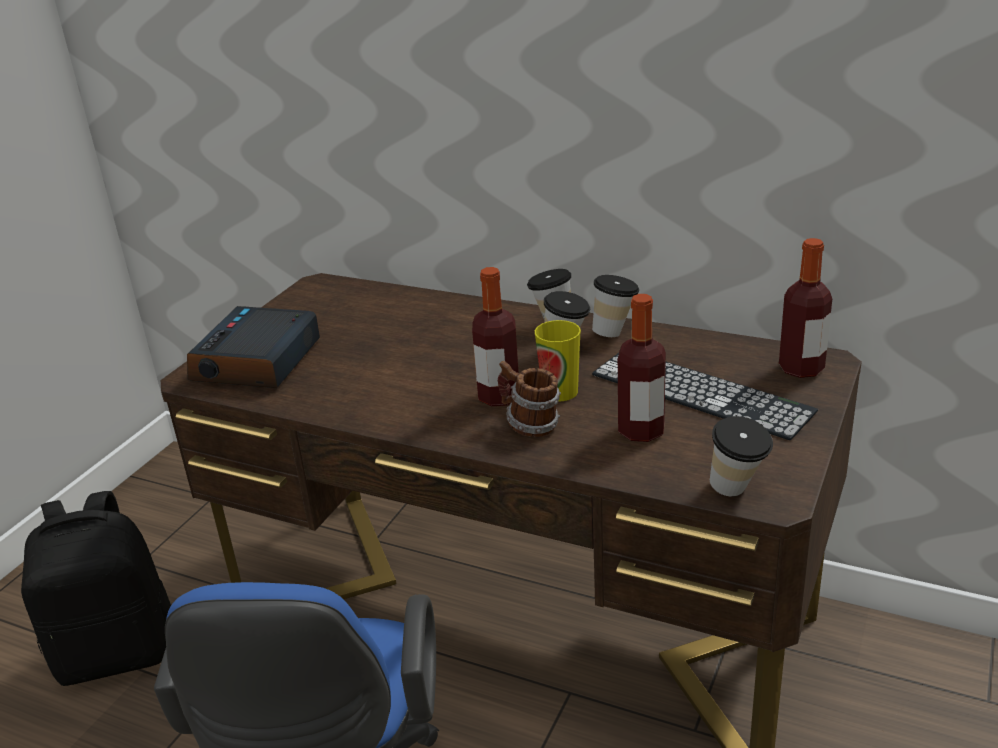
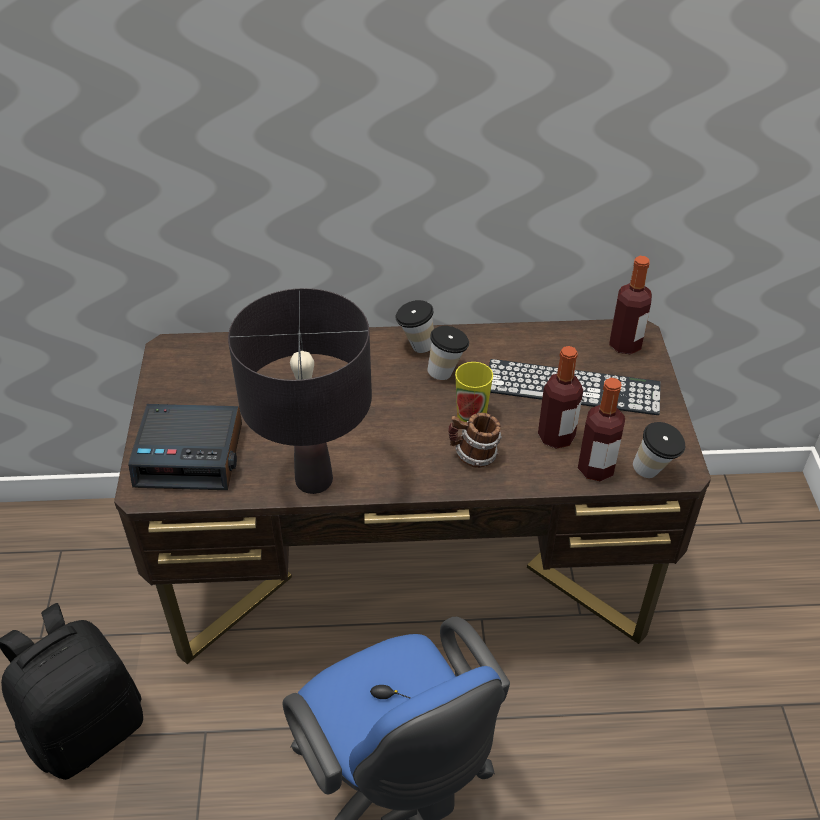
camera: 30 degrees left, 15 degrees up
(257, 361) = (191, 455): alarm clock -> alarm clock turned 75 degrees counterclockwise
(348, 406) = (314, 480): none -> black table lamp
(499, 397) = (429, 434): bottle -> bottle (596, 469)
(615, 332) = (470, 341): cup -> none

